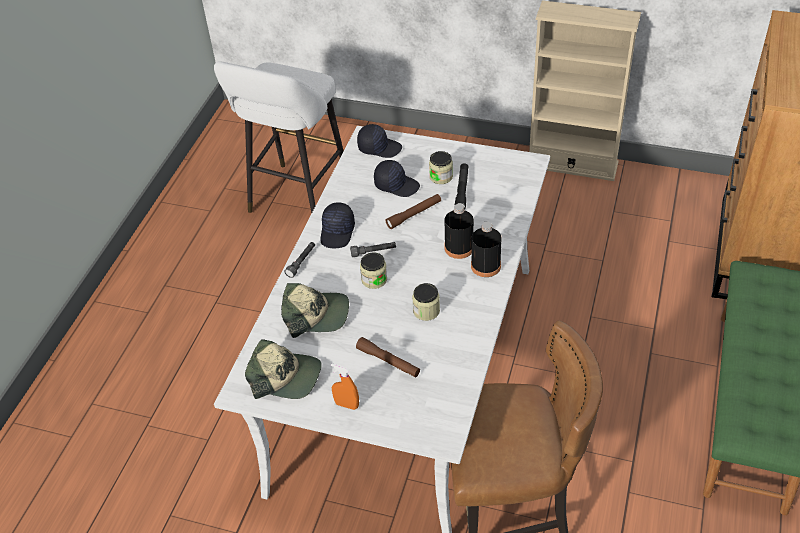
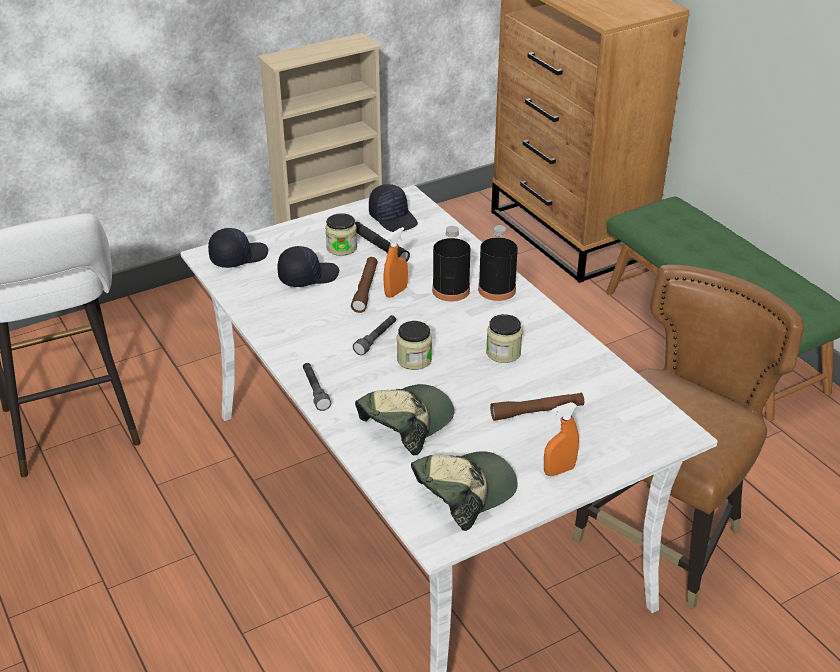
camera: 50 degrees left, 10 degrees down
(338, 232) = (311, 345): black cap -> black cap (393, 218)
(427, 228) = (396, 292): none -> orange spray bottle

